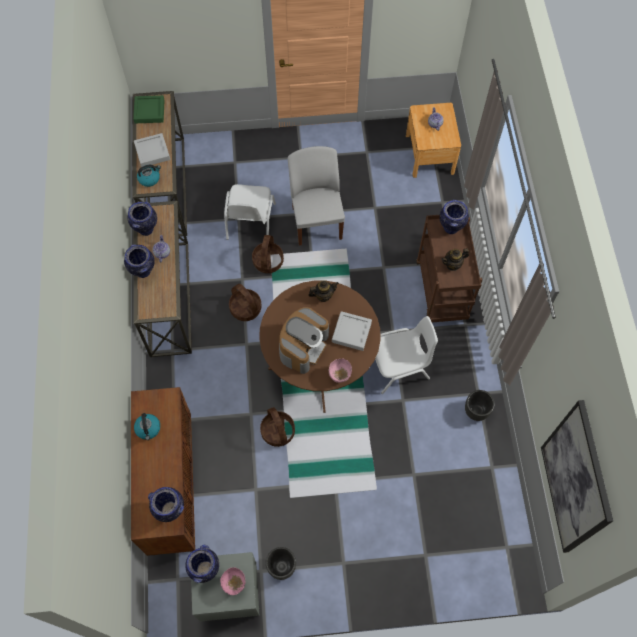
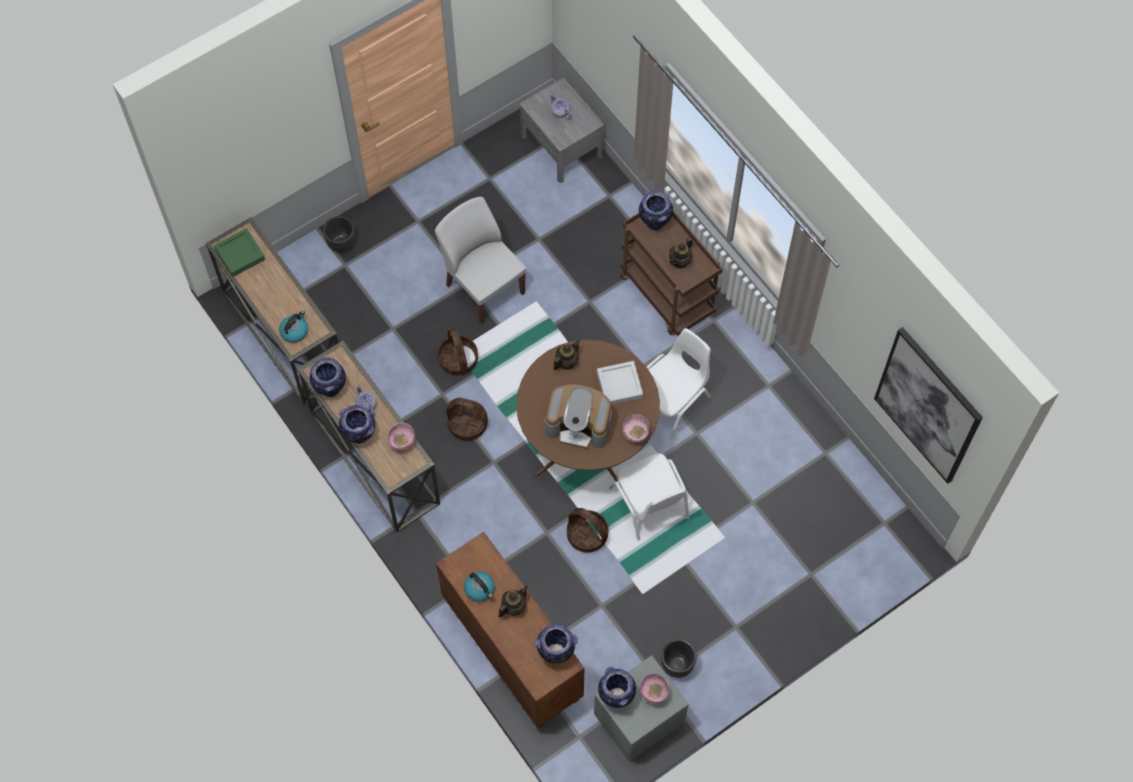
camera: 30 degrees left, 0 degrees up
(152, 152) = (277, 300): grey tray -> none
(163, 456) = (513, 607): none -> teapot
(168, 292) = (402, 443): none -> pink bowl
(250, 222) = (409, 326): white chair -> white chair (650, 504)
(303, 346) = (579, 425): coffee machine -> coffee machine turned 105 degrees clockwise
(429, 154) = (562, 146): brown nightstand -> grey nightstand
(476, 411) = (778, 404): black planter -> black planter (342, 244)

